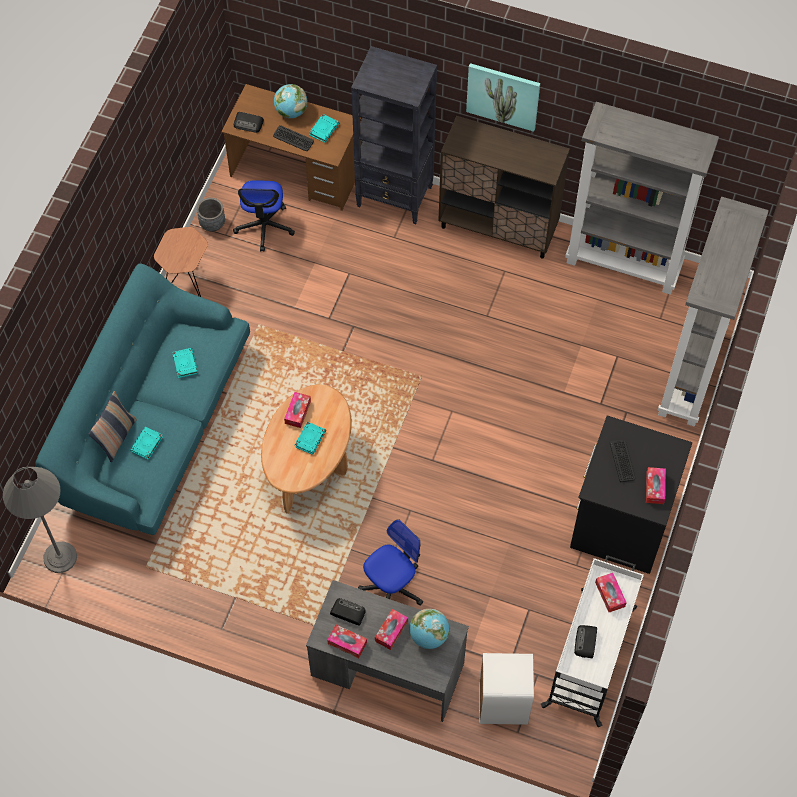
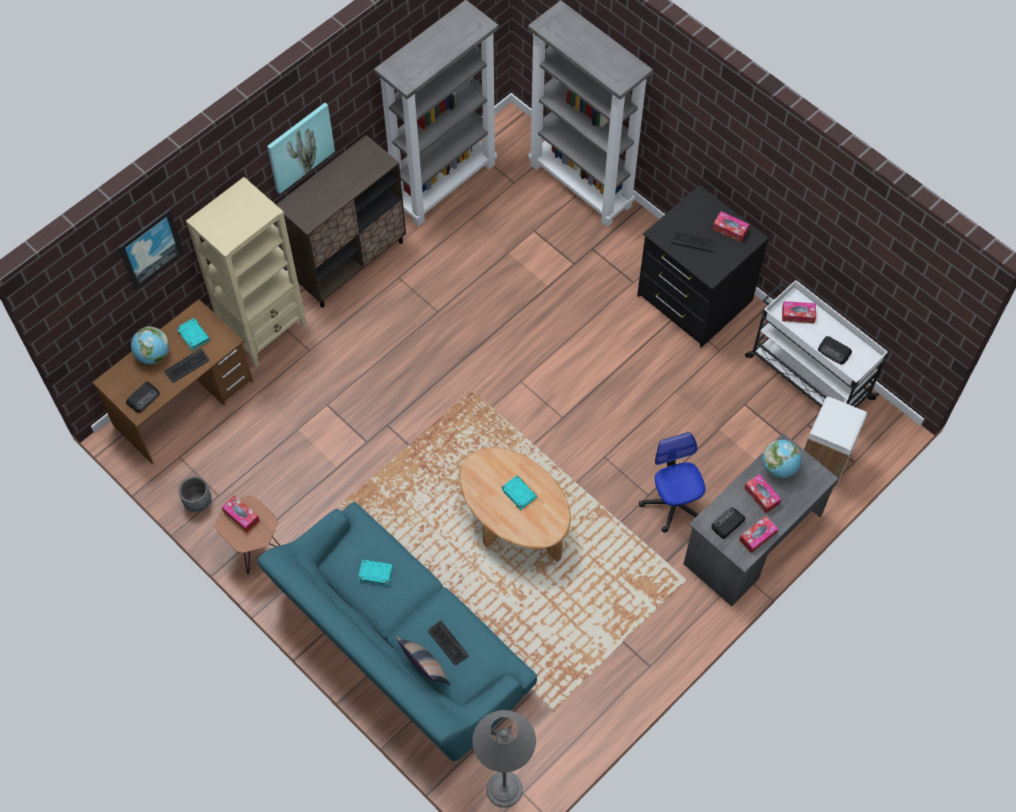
camera: 65 degrees left, 0 degrees up
(146, 444) = (448, 643): turquoise book -> keyboard
(264, 226) = (230, 456): office chair -> none
(297, 412) = (484, 492): tissue box -> tissue box (241, 516)
(333, 36) = (150, 248): none -> picture
(395, 197) = (265, 331): black bookcase -> beige bookcase

